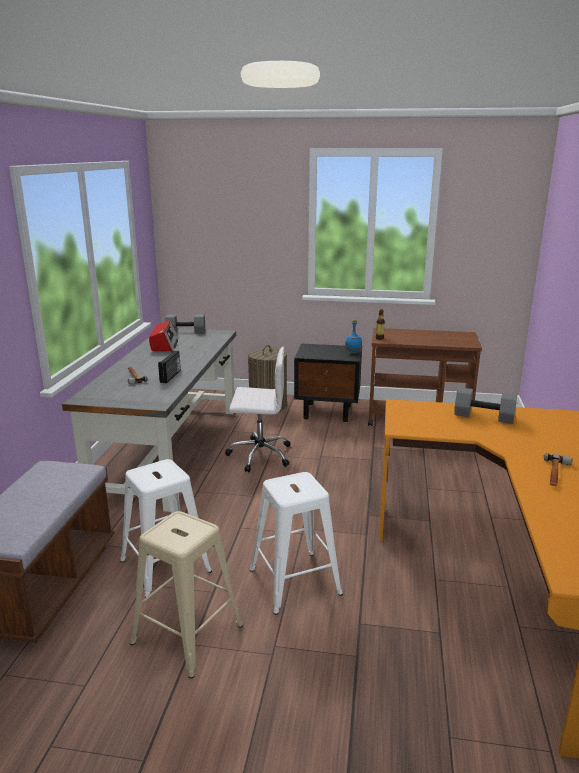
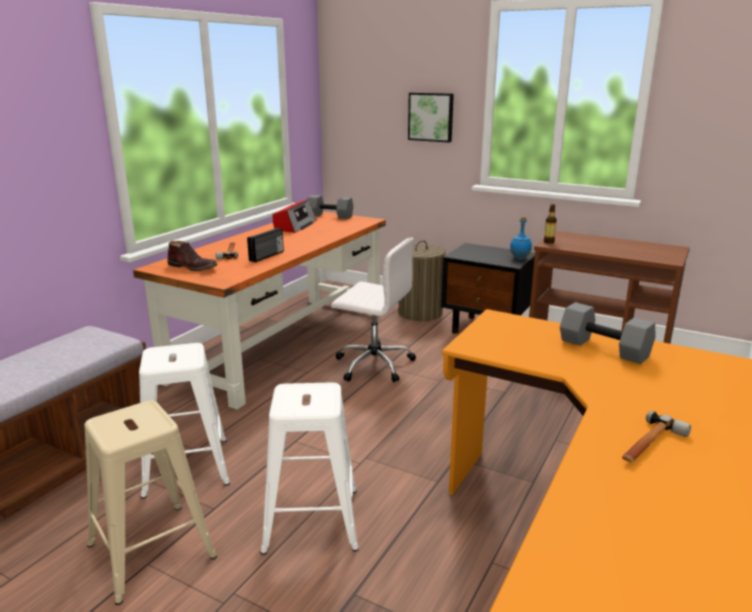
camera: 20 degrees right, 0 degrees up
(116, 394) = (193, 267): none -> brown boot
(170, 450) = (282, 343): grey desk -> orange desk
(262, 241) = (431, 117): none -> picture

